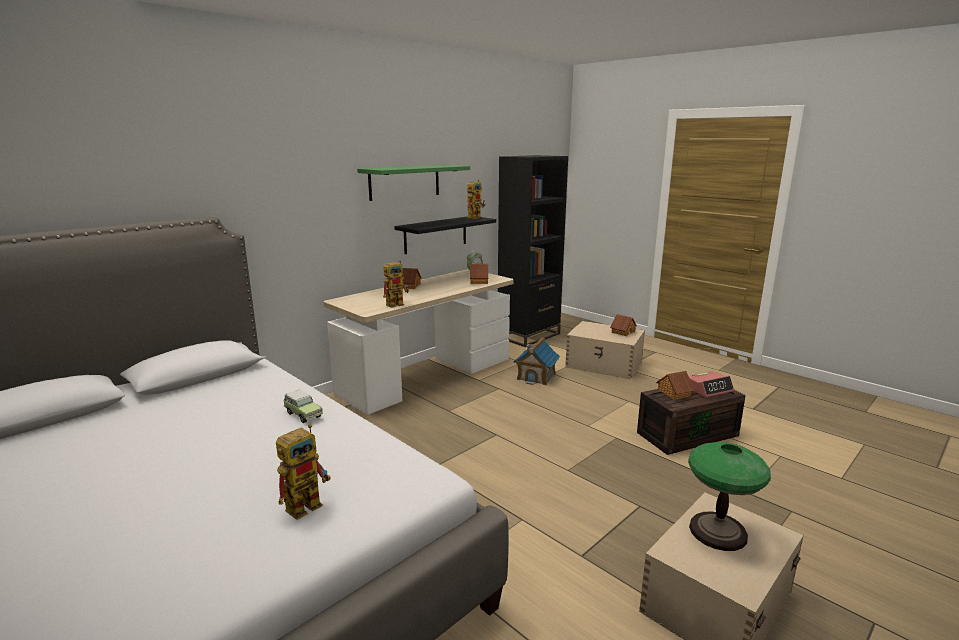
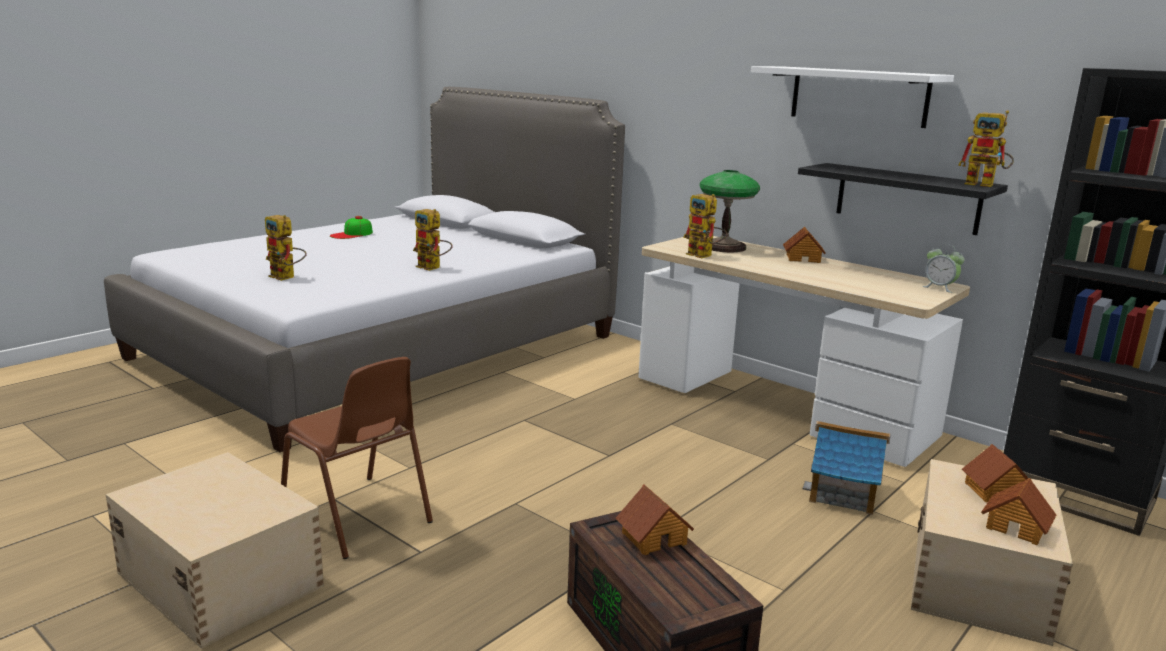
camera: 85 degrees right, 0 degrees up
(69, 479) = (352, 234): none -> cap
(303, 414) = (433, 268): toy car -> toy robot
(404, 182) = (858, 96): green shelf -> white shelf
(479, 281) = (877, 289): toy house -> toy house (995, 492)
(606, 539) = (357, 517): none -> brown chair
(709, 389) = (688, 586): alarm clock -> none
(717, 531) = (234, 498): table lamp -> table lamp (724, 247)

